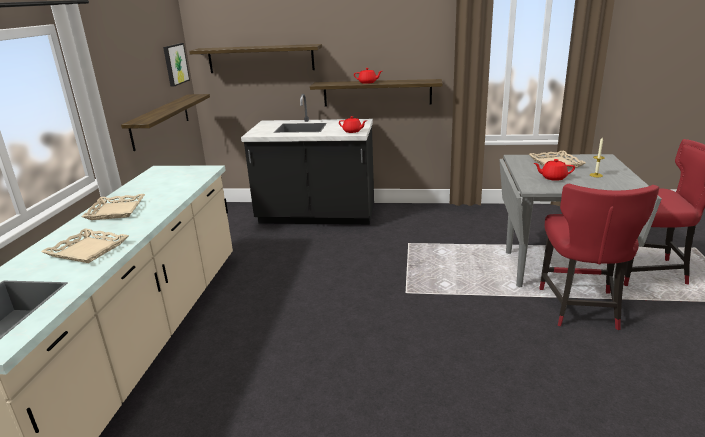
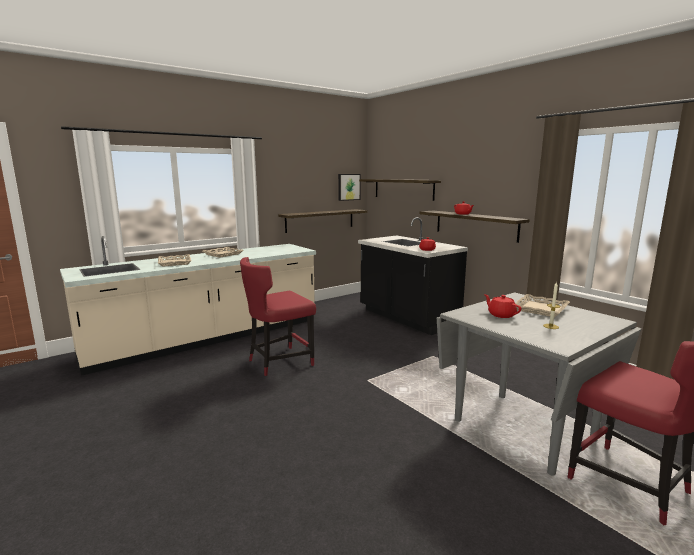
camera: 45 degrees right, 10 degrees down
(580, 309) = (476, 463): red chair -> red chair (278, 362)

